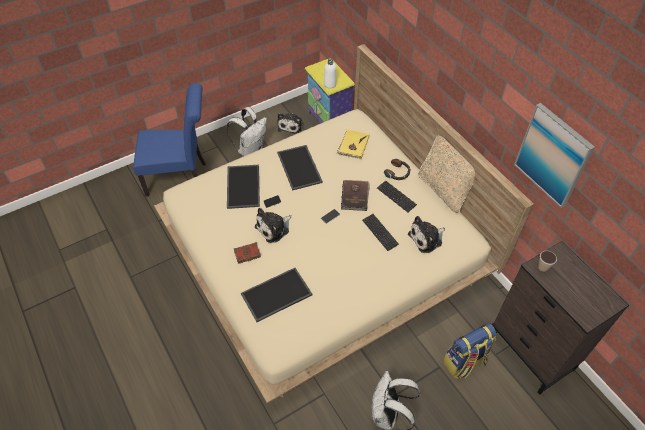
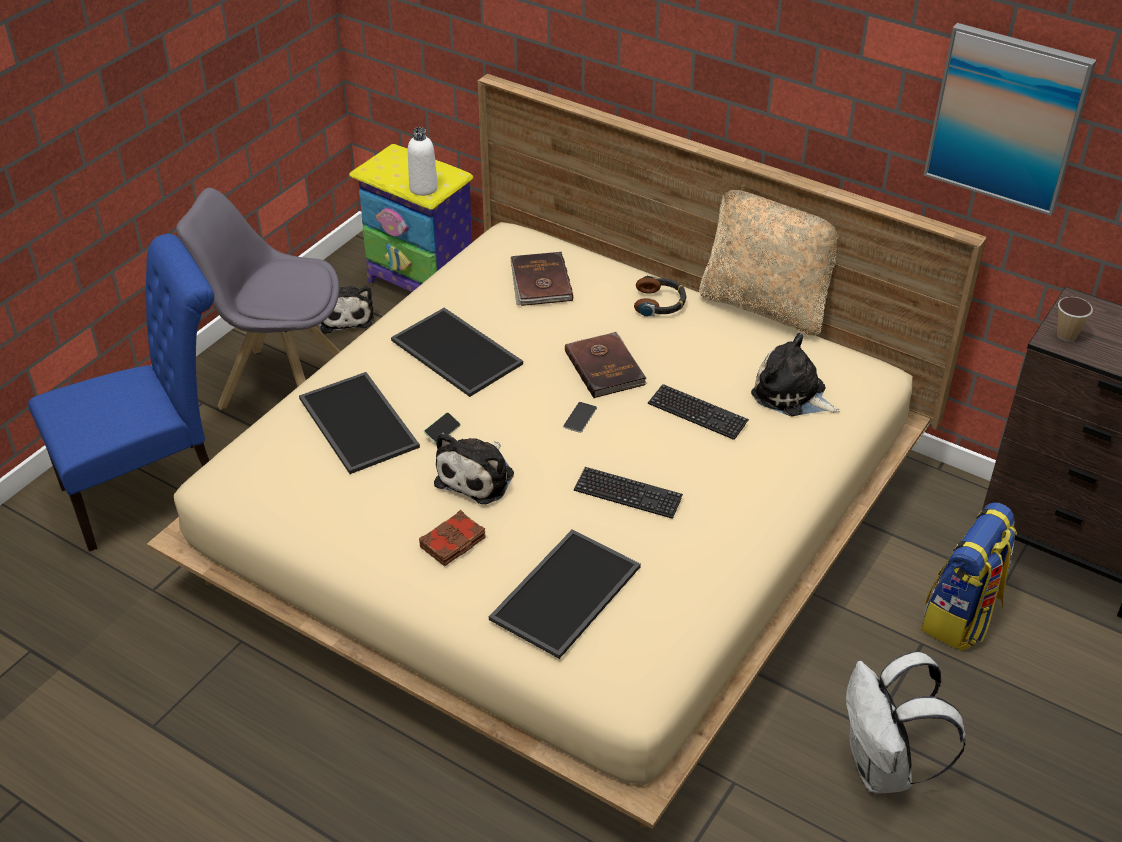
camera: 25 degrees left, 10 degrees down
(250, 149) = (283, 385): white backpack -> grey chair
(353, 145) = (540, 282): yellow book -> brown book
(396, 197) = (686, 344): keyboard -> keyboard (628, 494)
(427, 238) = (792, 395): plush toy -> plush toy turned 90 degrees clockwise

